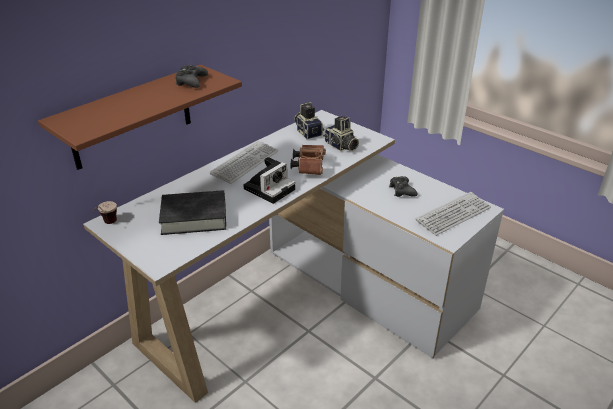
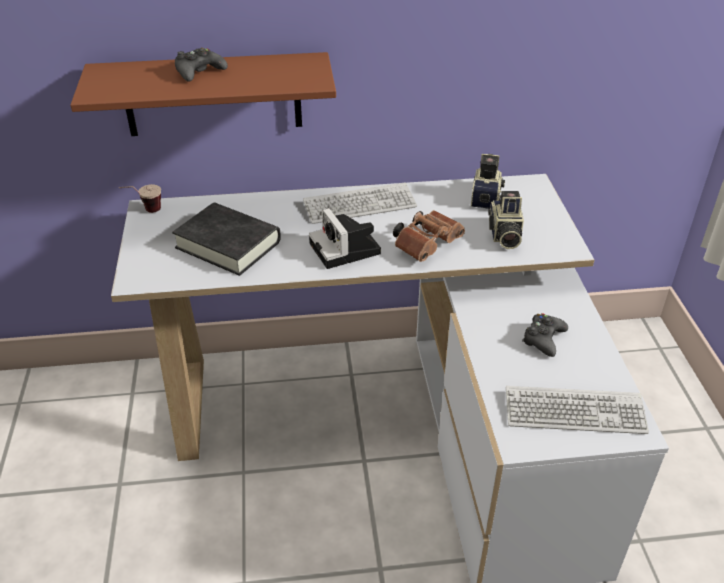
camera: 40 degrees right, 5 degrees up
(191, 81) = (281, 71): black game controller -> black game controller (199, 72)
(270, 188) = (346, 250): camera -> camera turned 75 degrees clockwise

